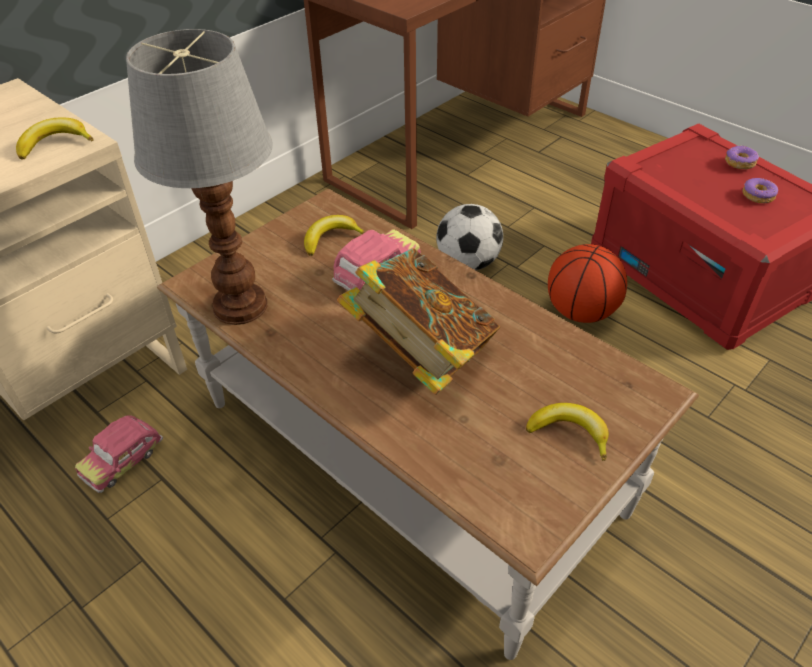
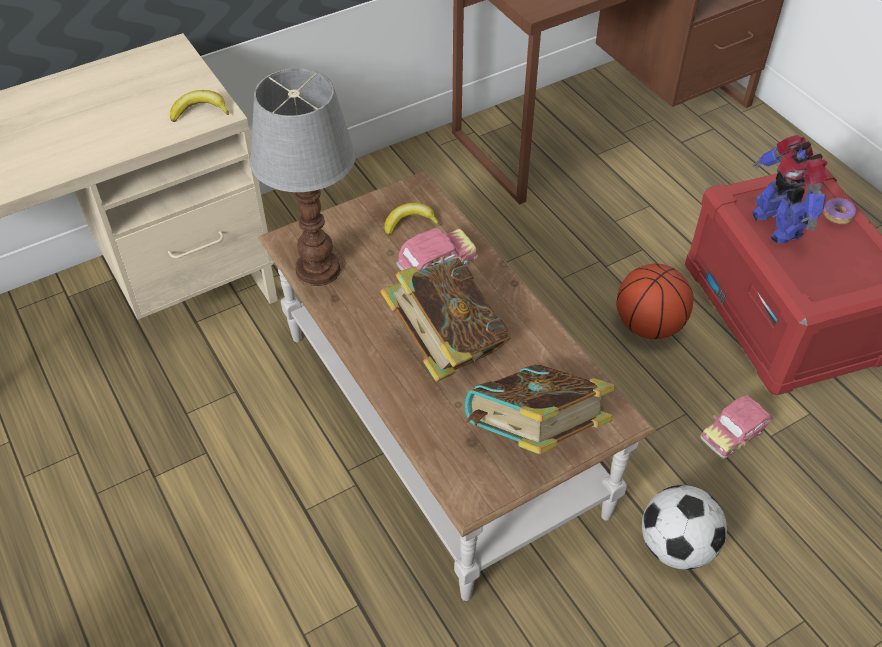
camera: 15 degrees right, 5 degrees up
(123, 461) = (208, 369): toy car -> toy car (734, 433)
(468, 263) = (560, 252): football -> football (676, 546)
(569, 433) = (534, 435): banana -> book
(690, 179) = (777, 224): none -> toy robot
(758, 196) = (835, 255): donut -> none

